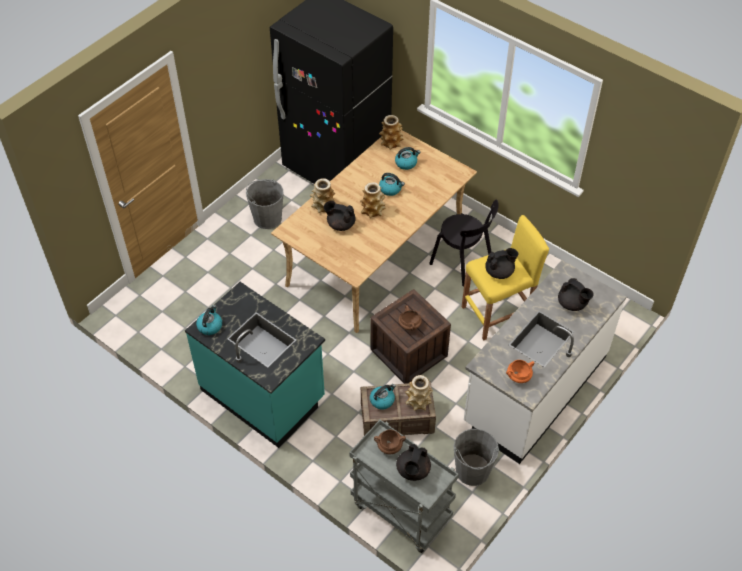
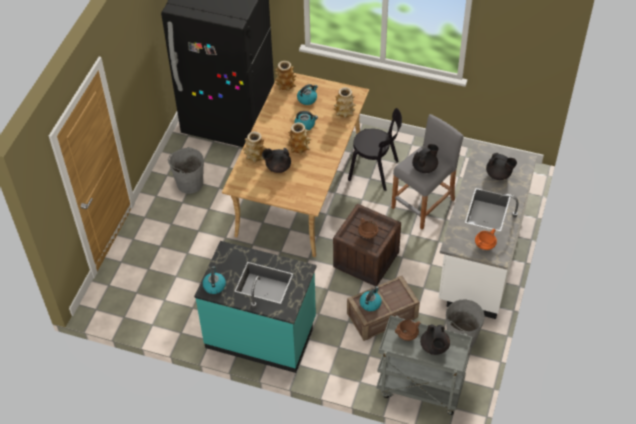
camera: 20 degrees left, 0 degrees up
(418, 401) = (400, 295): vase -> vase (344, 112)
(498, 313) = (423, 204): yellow stool -> grey stool

